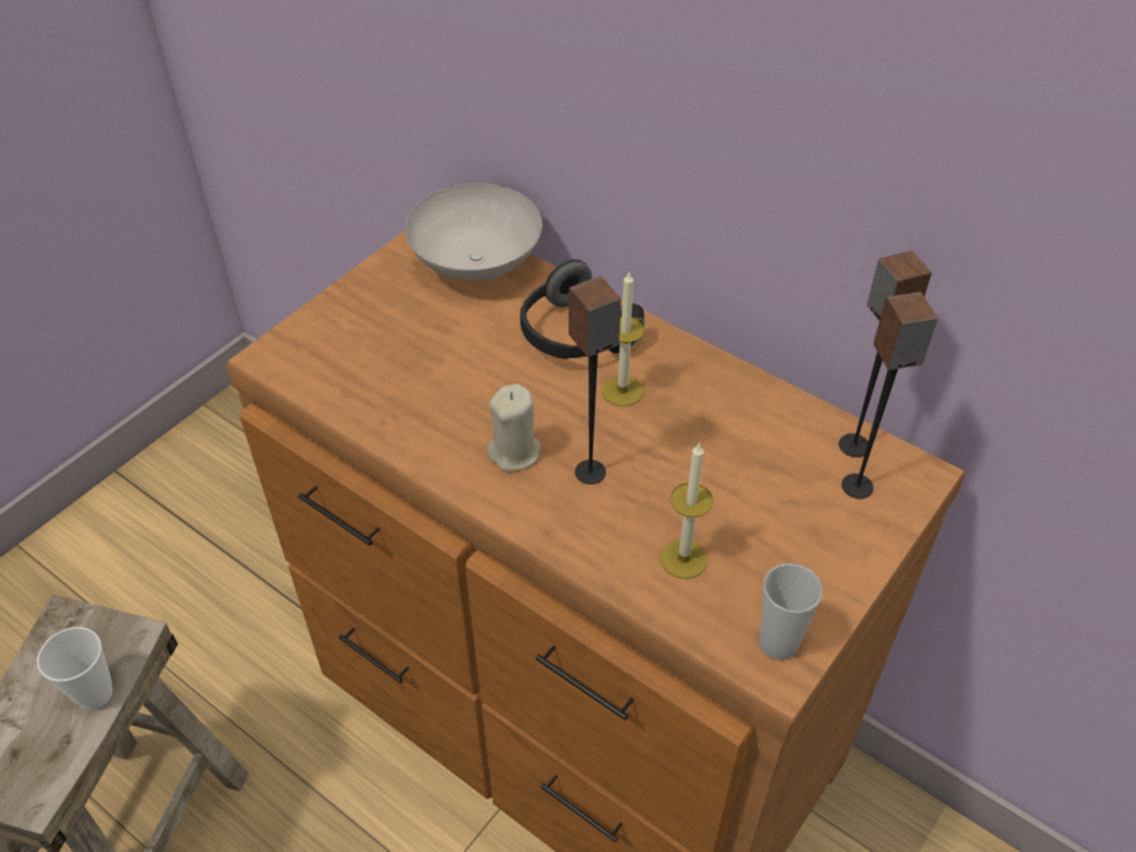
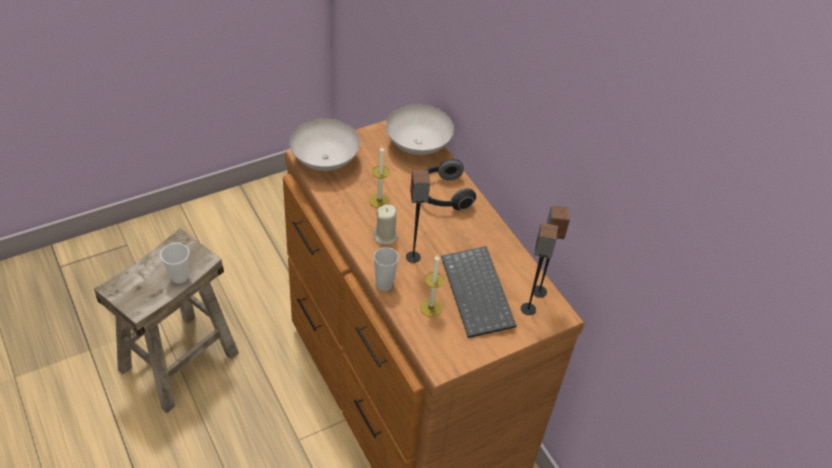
camera: 20 degrees right, 0 degrees up
(317, 351) = (325, 160): none -> white bowl
(622, 391) = (449, 228): candle -> candle (379, 201)
(754, 493) = (479, 293): none -> keyboard
(778, 643) = (448, 356): cup -> cup (384, 284)

